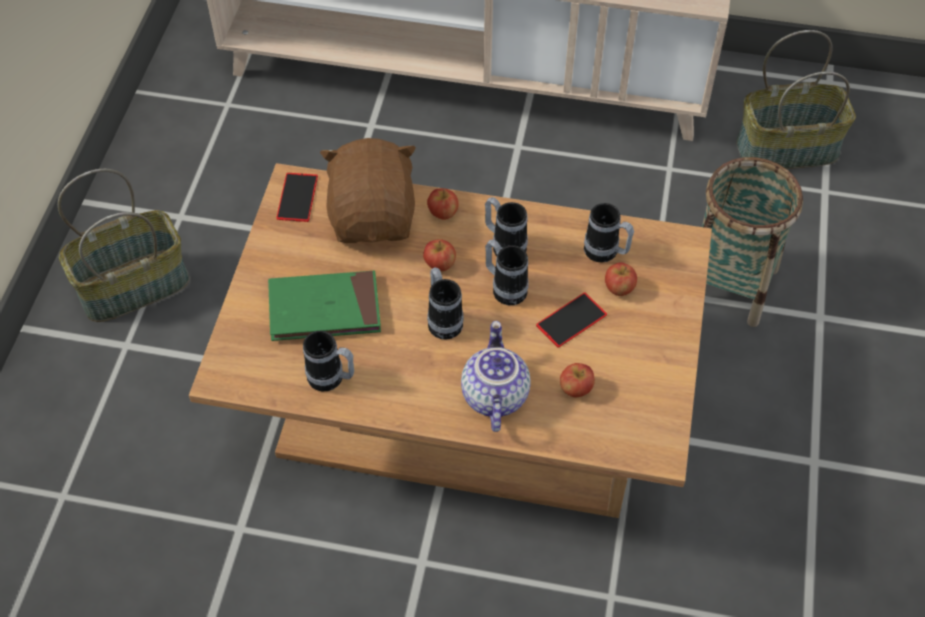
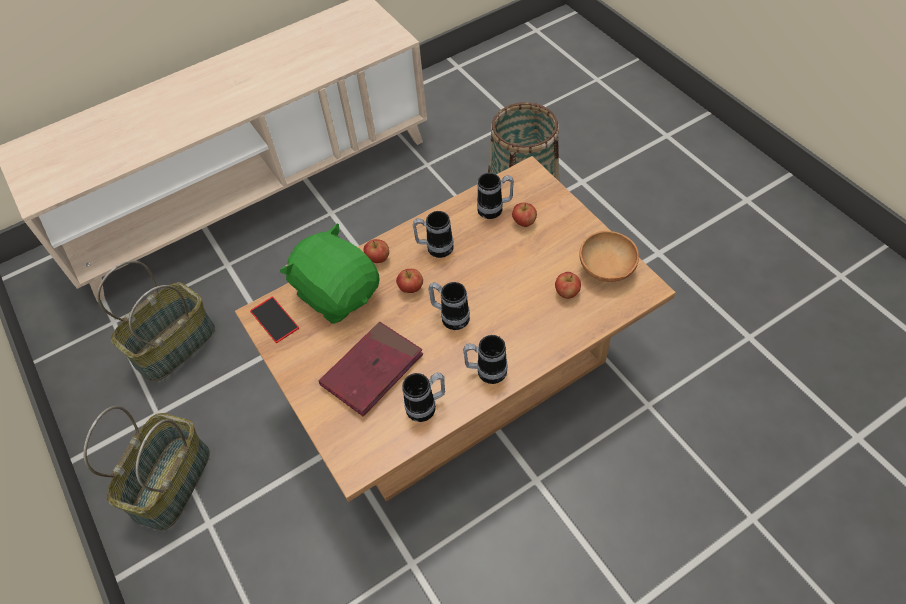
camera: 40 degrees left, 0 degrees up
(324, 309) = (372, 370): green book -> red book
(373, 217) = (338, 293): brown plush toy -> green plush toy
(493, 395) = (528, 334): teapot -> none
(505, 288) = (463, 271): mug -> mug (486, 371)
(571, 320) = (520, 258): phone -> none
(641, 400) = (606, 270): none -> brown bowl
(787, 148) = (474, 112): basket -> basket (174, 344)

